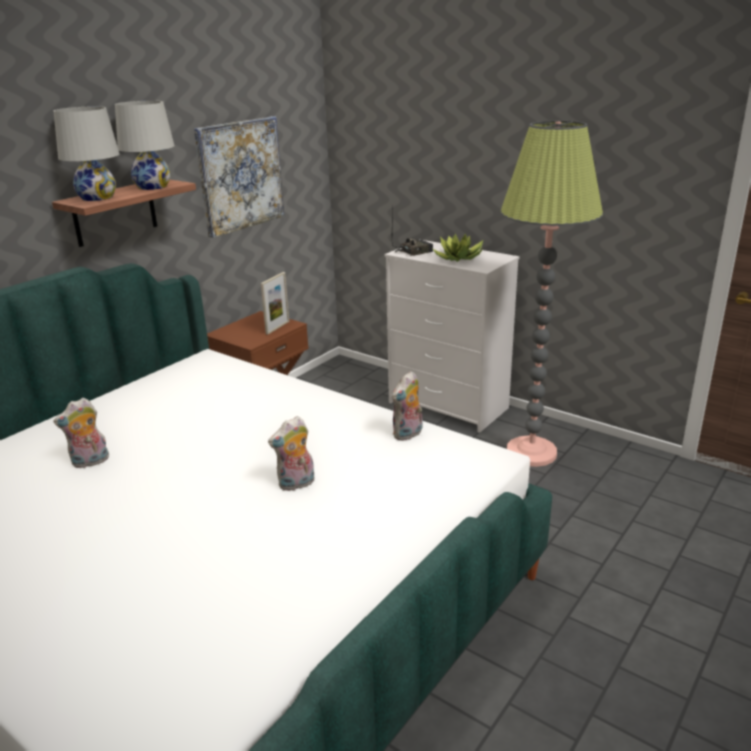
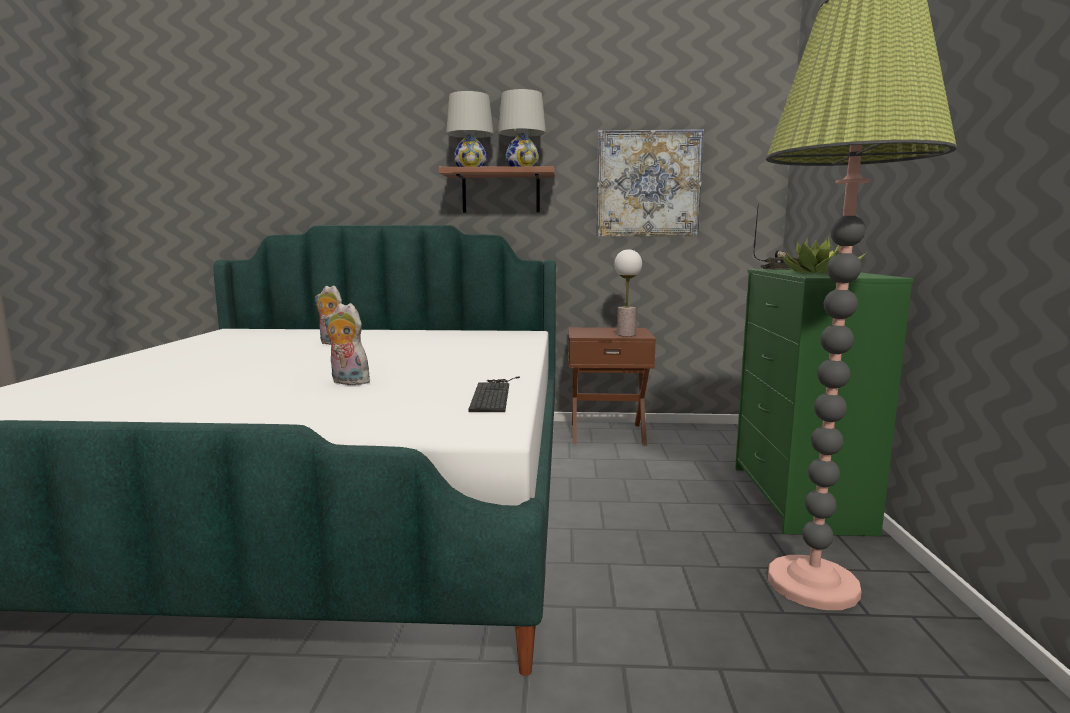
camera: 55 degrees right, 15 degrees down
(277, 327) = (626, 334): picture frame -> table lamp
(408, 434) = (493, 394): plush toy -> keyboard
(449, 405) = (799, 499): white dresser -> green dresser

